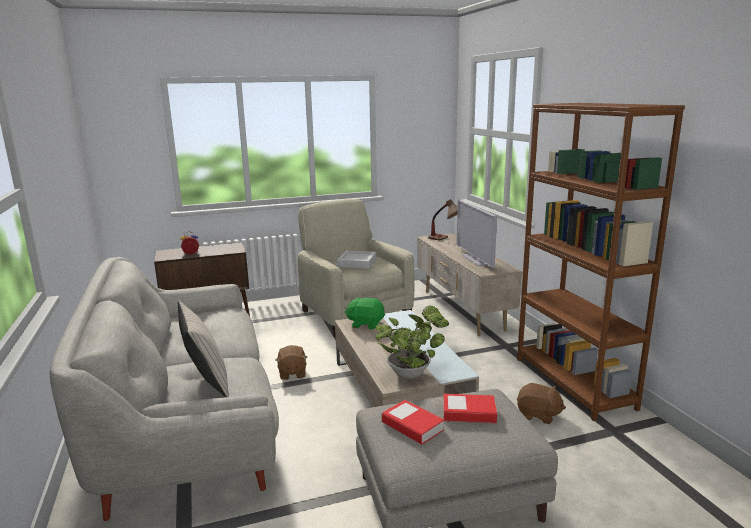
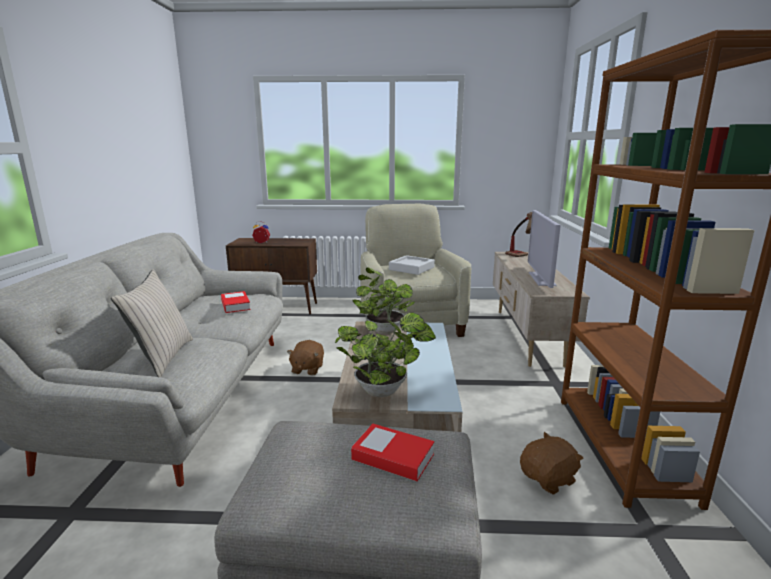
camera: 20 degrees right, 0 degrees up
(366, 324) = (383, 329): green plush toy -> potted plant
(412, 426) = (308, 457): book -> book (235, 305)
(538, 415) = (548, 479): brown plush toy -> brown plush toy turned 75 degrees counterclockwise

